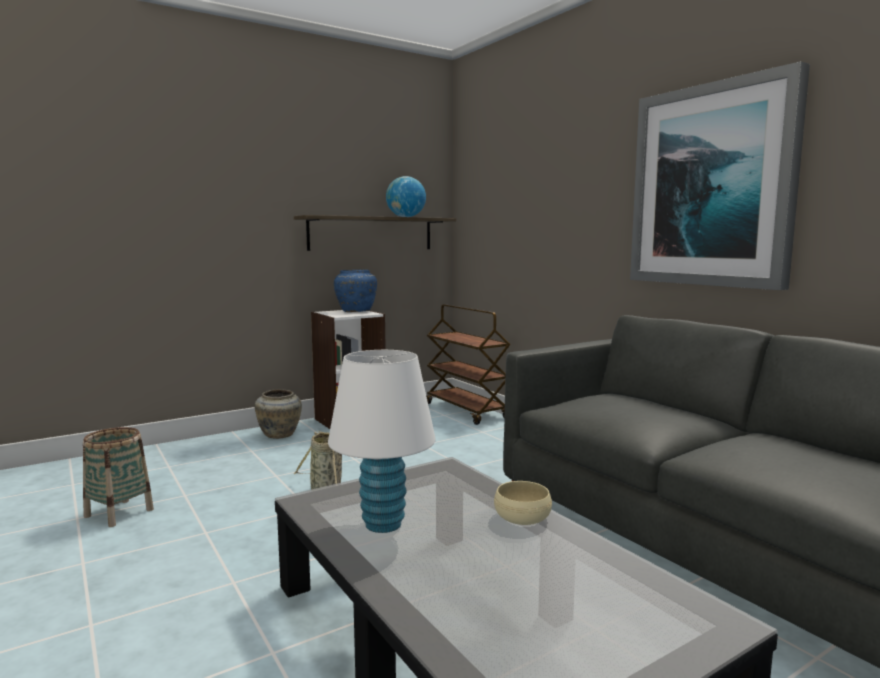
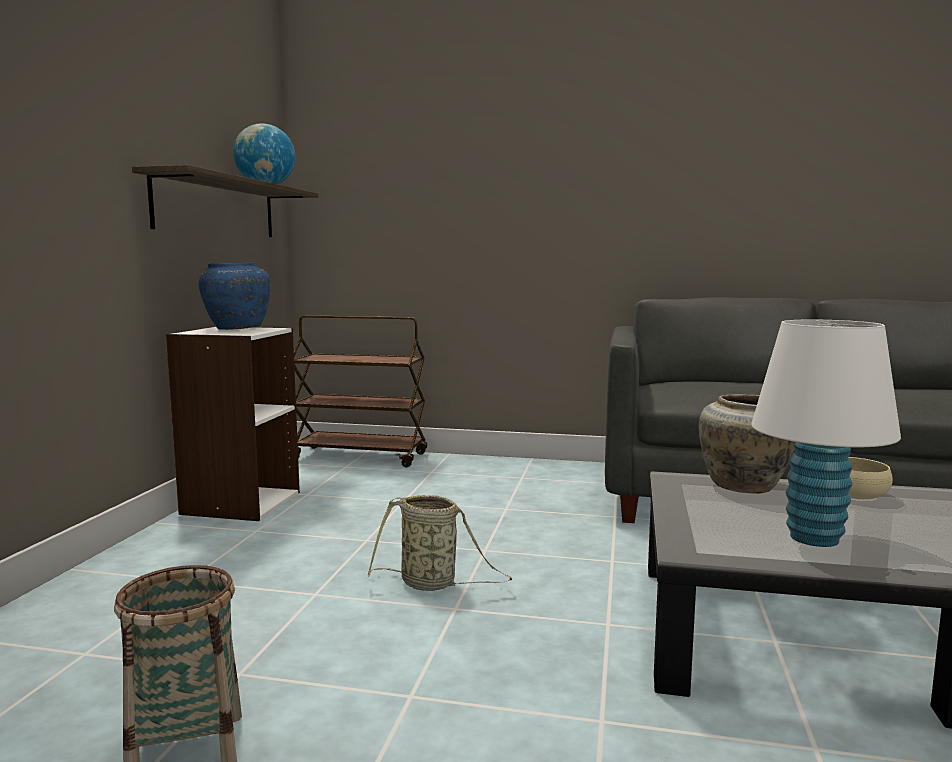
camera: 45 degrees left, 0 degrees up
(279, 435) = (176, 548): beige vase -> beige vase (745, 487)
(712, 186) = (707, 167): picture -> none

